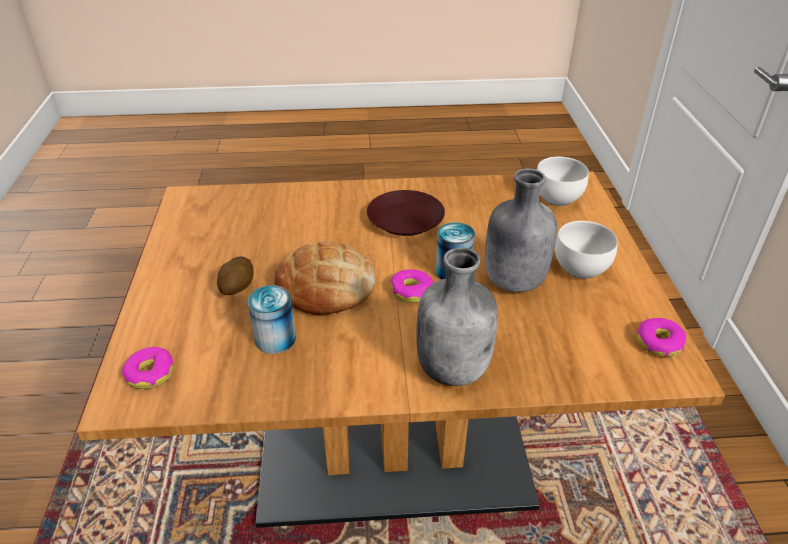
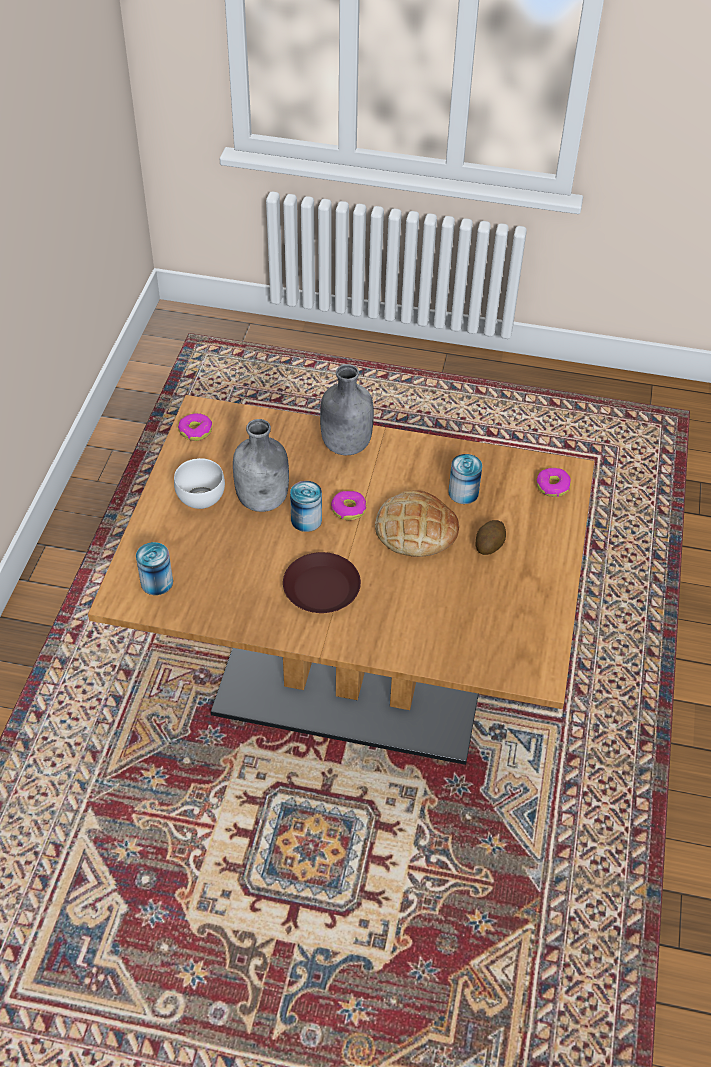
camera: 165 degrees left, 10 degrees up
(558, 197) = (156, 582): white bowl -> can

